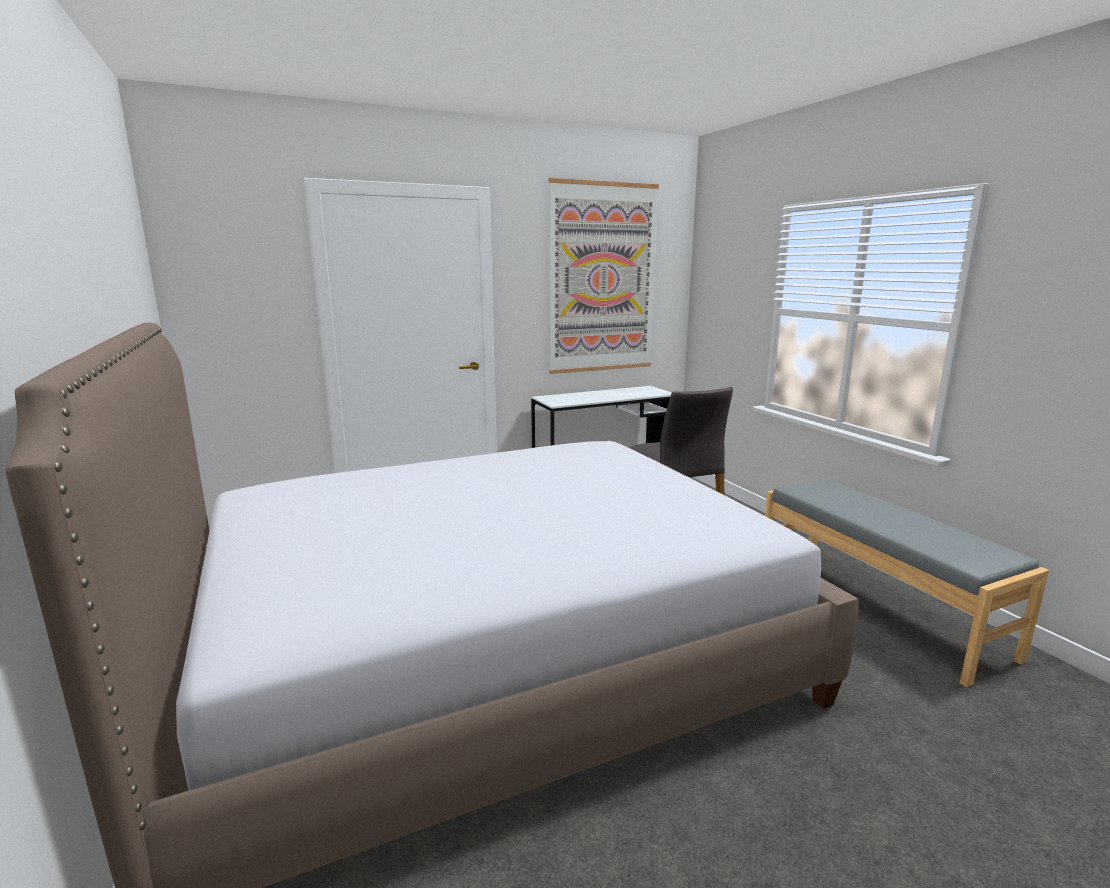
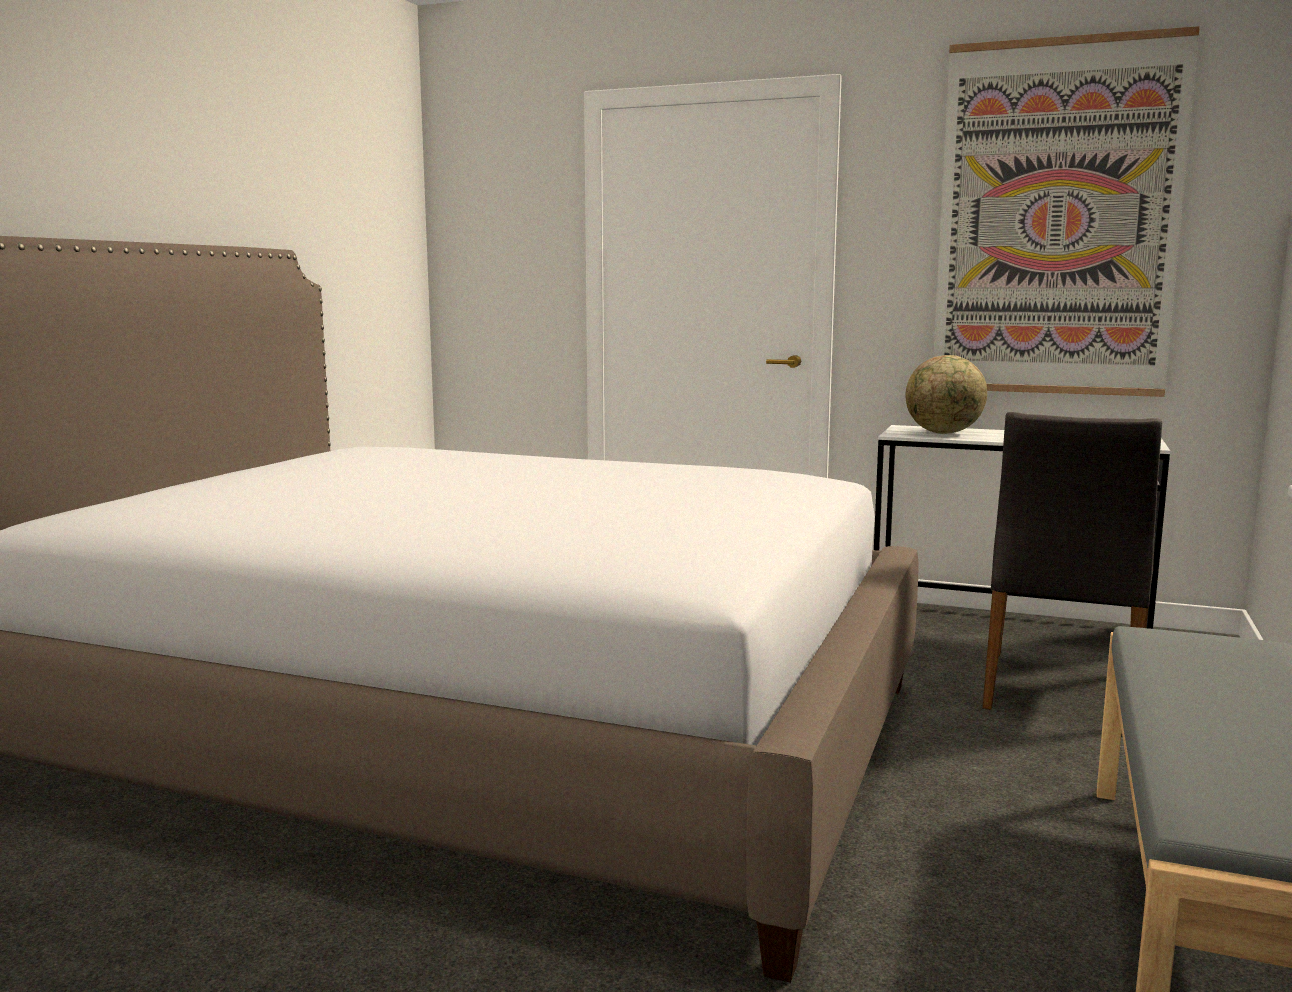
camera: 45 degrees right, 5 degrees down
(572, 399) = (944, 433): none -> globe

